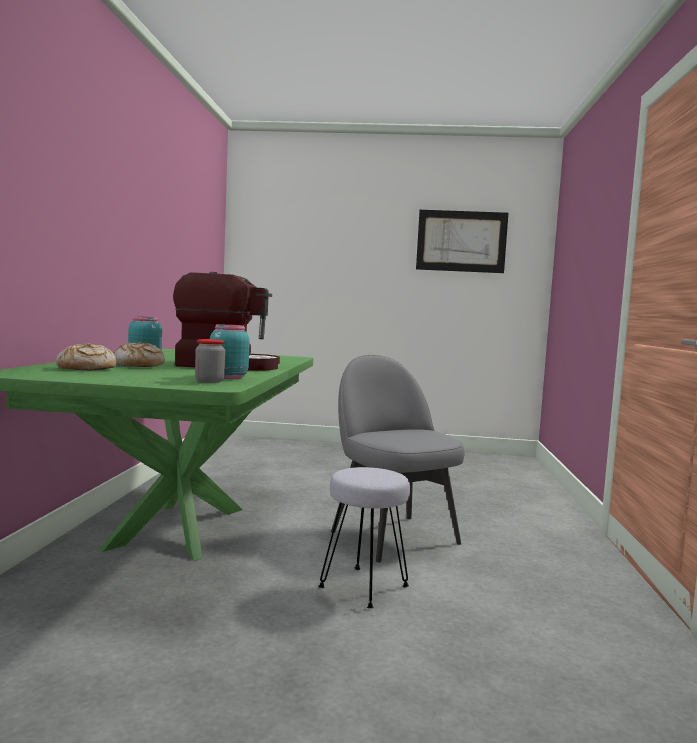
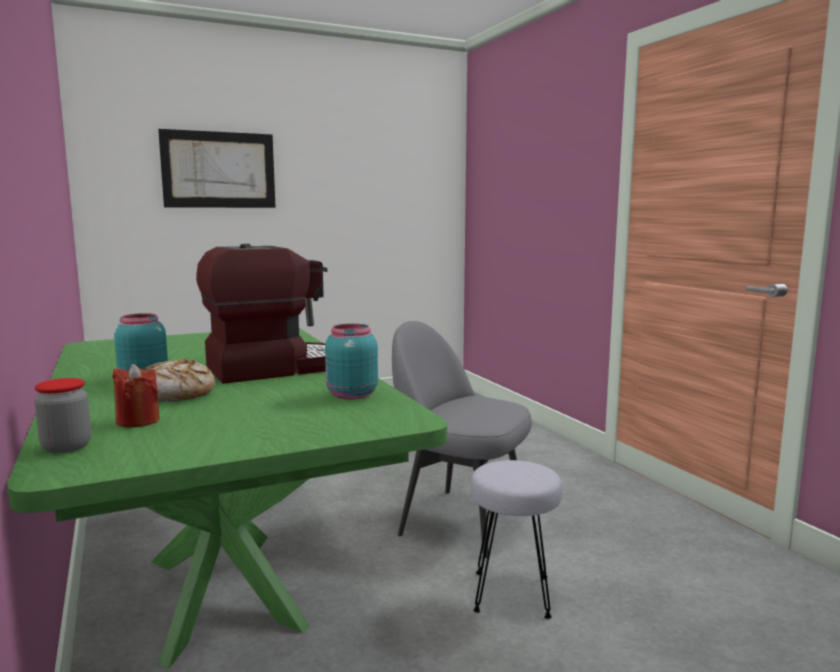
camera: 30 degrees left, 5 degrees up
(86, 368) = (138, 421): bread -> red candle
(209, 381) = (362, 410): jar -> jar (66, 447)
(461, 241) = (376, 164): picture -> picture (219, 170)

